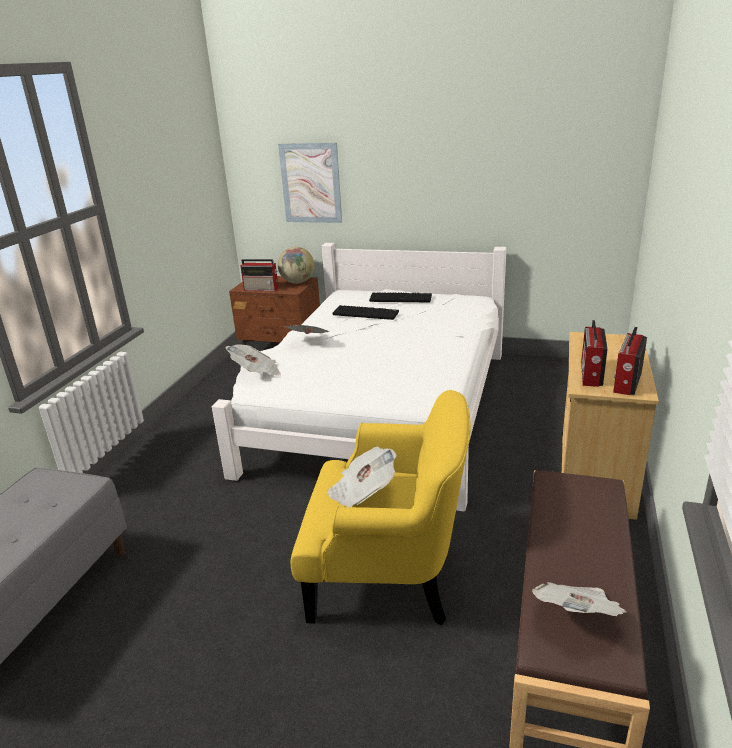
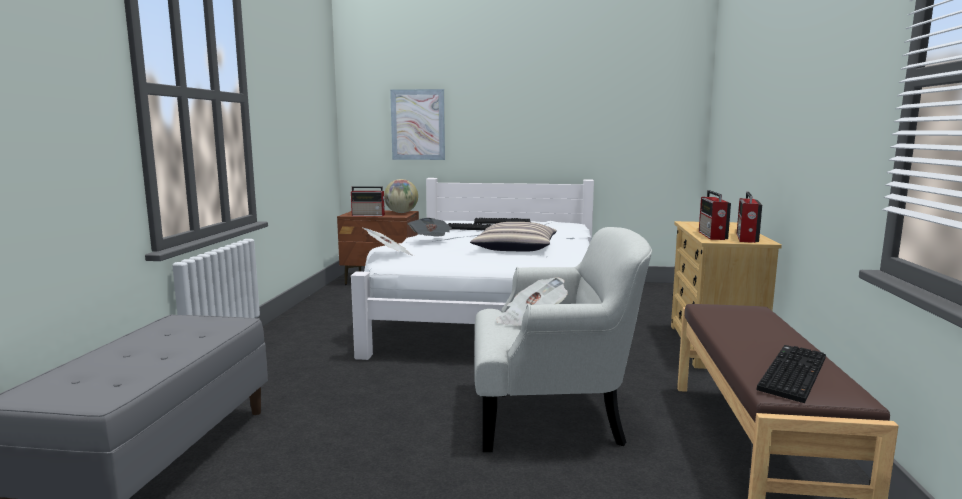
camera: 10 degrees left, 15 degrees down
(388, 573) = (552, 414): yellow armchair -> white armchair
(391, 358) = (515, 248): none -> pillow
(577, 615) = (790, 373): newspaper -> keyboard

